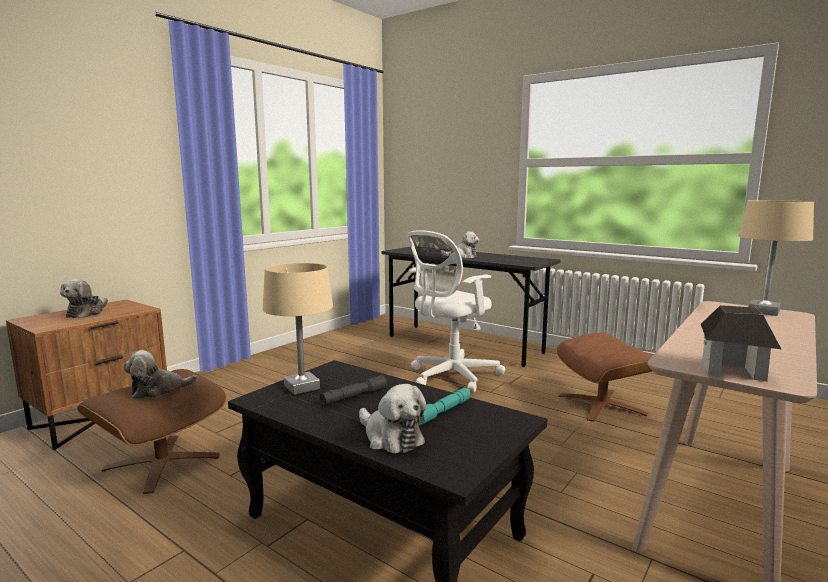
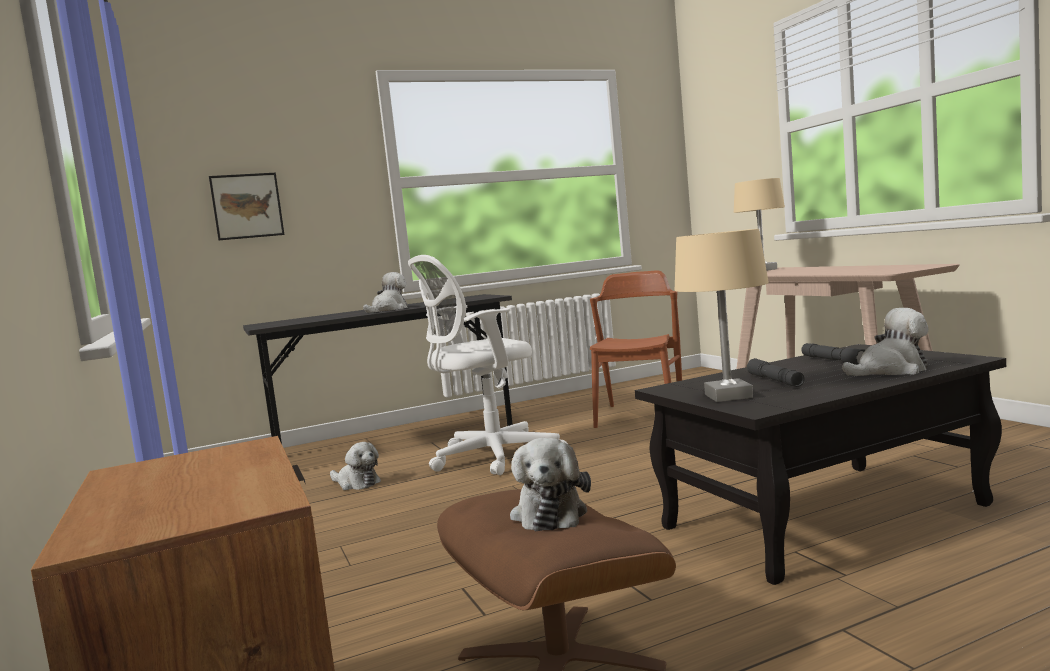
camera: 60 degrees left, 5 degrees down
(86, 313) = (175, 485): plush toy -> plush toy (356, 483)
(435, 173) = (247, 206): none -> picture
(443, 412) = (833, 361): turquoise flashlight -> grey flashlight
(450, 376) = (489, 457): white office chair -> white office chair turned 75 degrees clockwise
(602, 405) = (640, 415): brown ottoman -> brown chair
(732, 370) = (908, 268): toy house -> none

